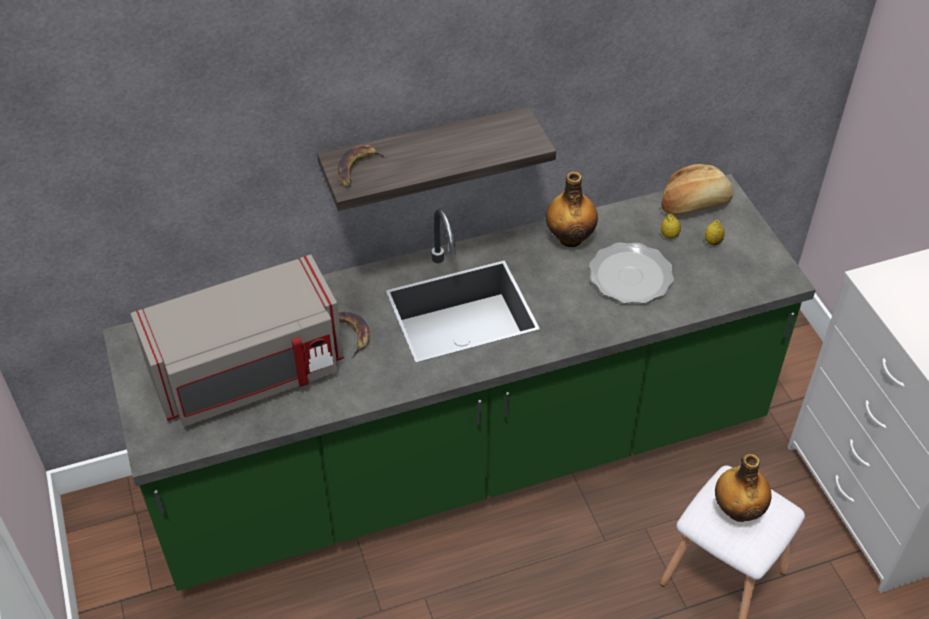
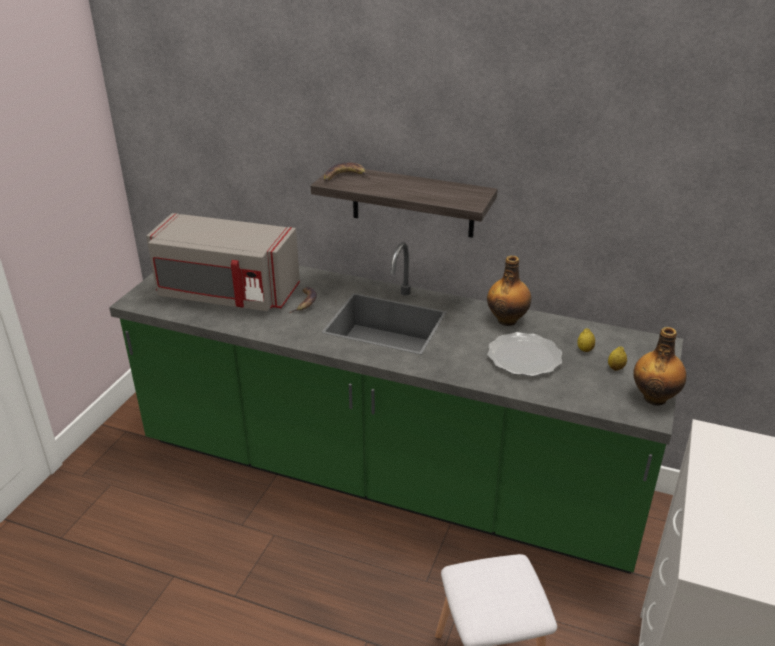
camera: 40 degrees right, 15 degrees down
(694, 204) = (629, 342): bread -> none
(738, 510) = (496, 585): bottle -> bottle (654, 397)

